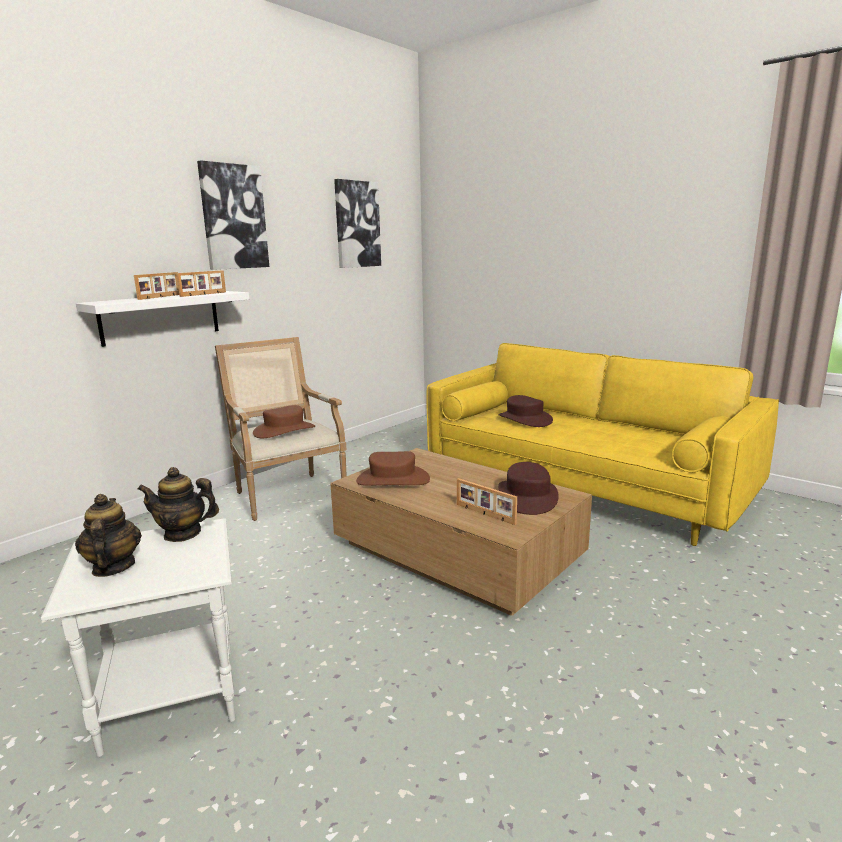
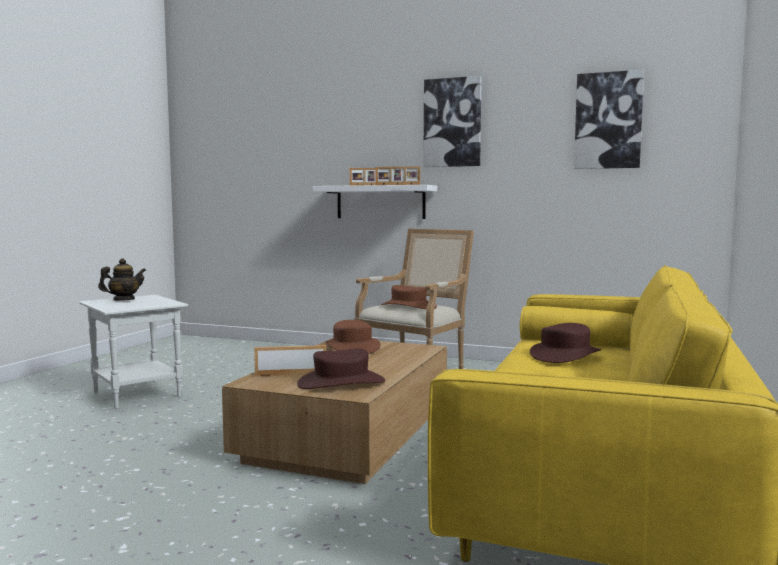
camera: 70 degrees right, 10 degrees down
(183, 533) = (163, 301): teapot -> none
(484, 514) = (291, 374): picture frame -> picture frame turned 60 degrees clockwise

